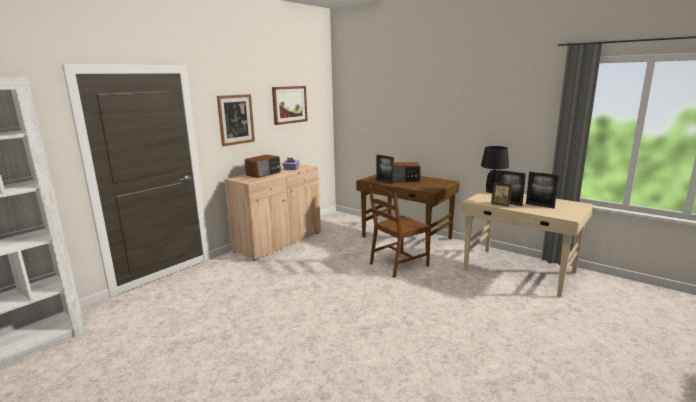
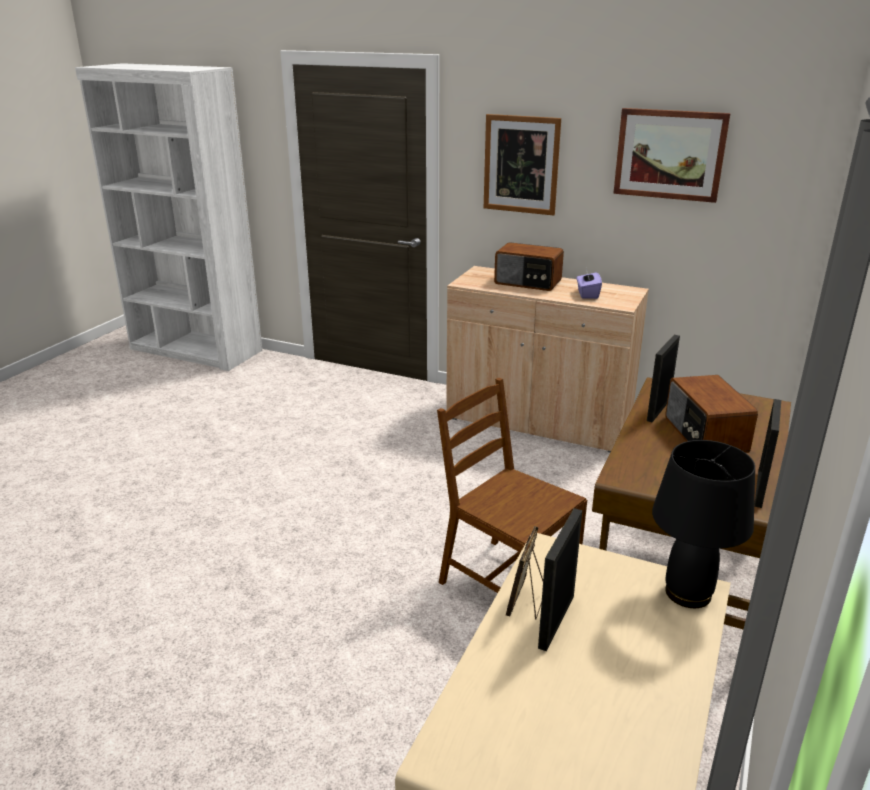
camera: 75 degrees right, 10 degrees up
(540, 205) = (562, 696): picture frame -> picture frame (759, 489)

